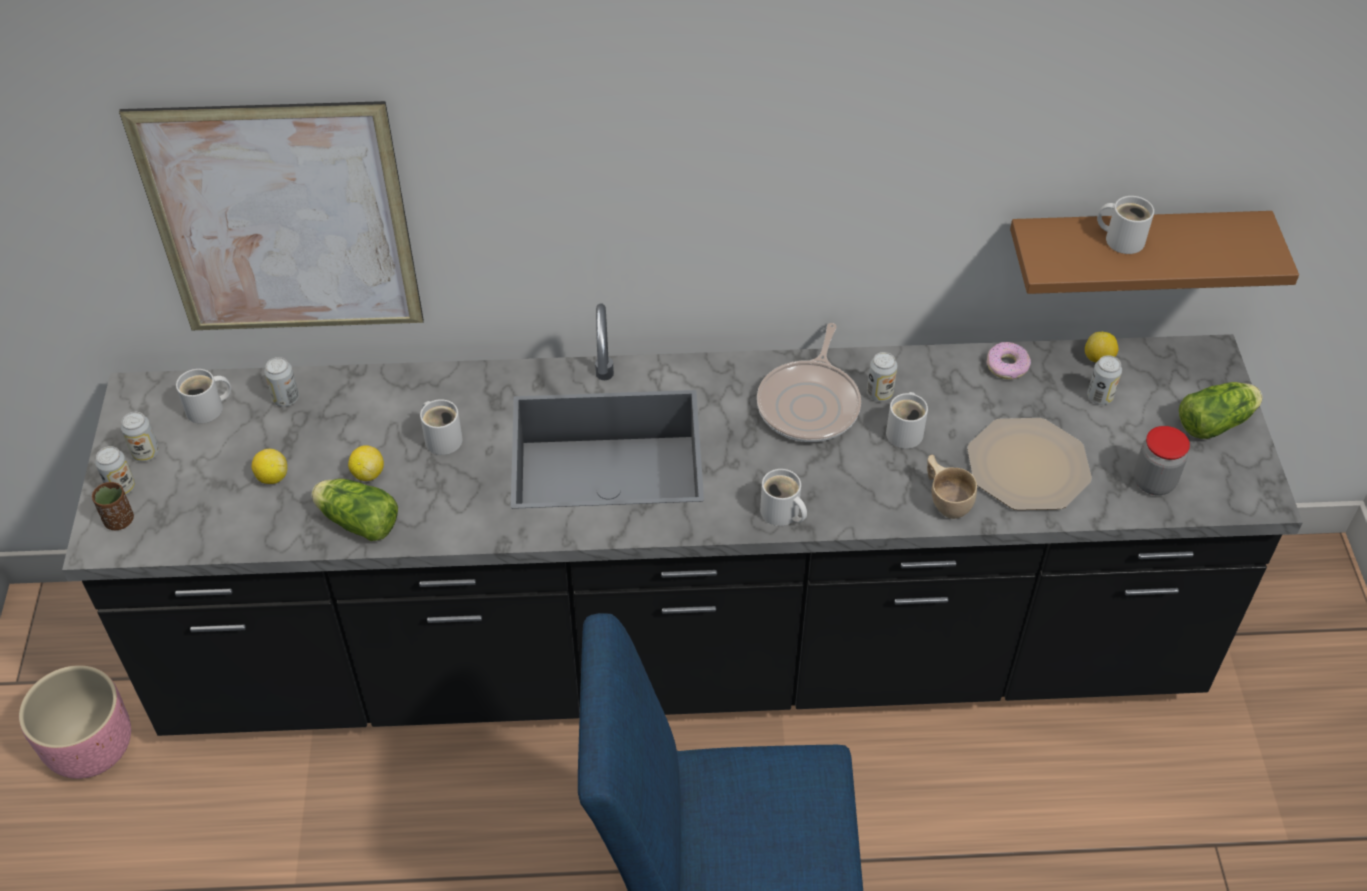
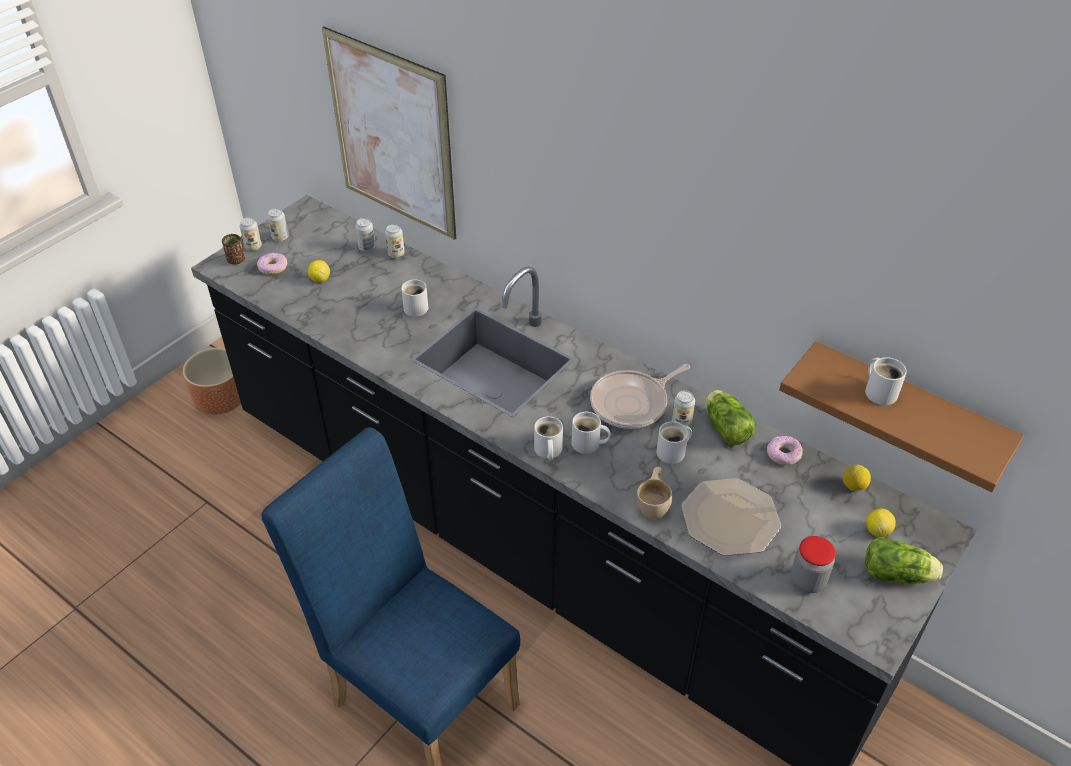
camera: 40 degrees right, 5 degrees down
(90, 747) = (222, 401): pink planter -> brown planter
(186, 499) = (273, 267): none -> donut
(208, 409) = (328, 233): white mug -> white mug (588, 444)
(356, 520) = (333, 321): lettuce -> lettuce (725, 426)
(368, 473) = (363, 303): lemon -> lemon (877, 530)
(1099, 397) = (828, 509): can -> can (396, 253)

